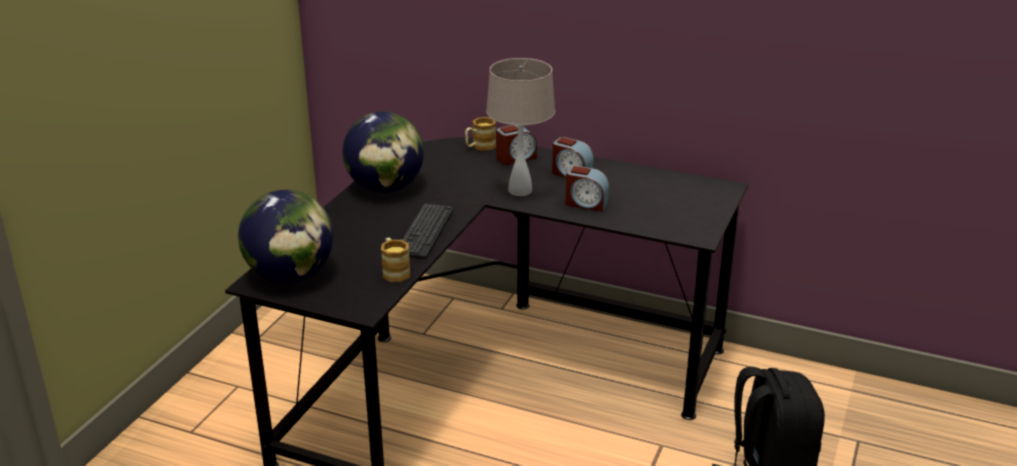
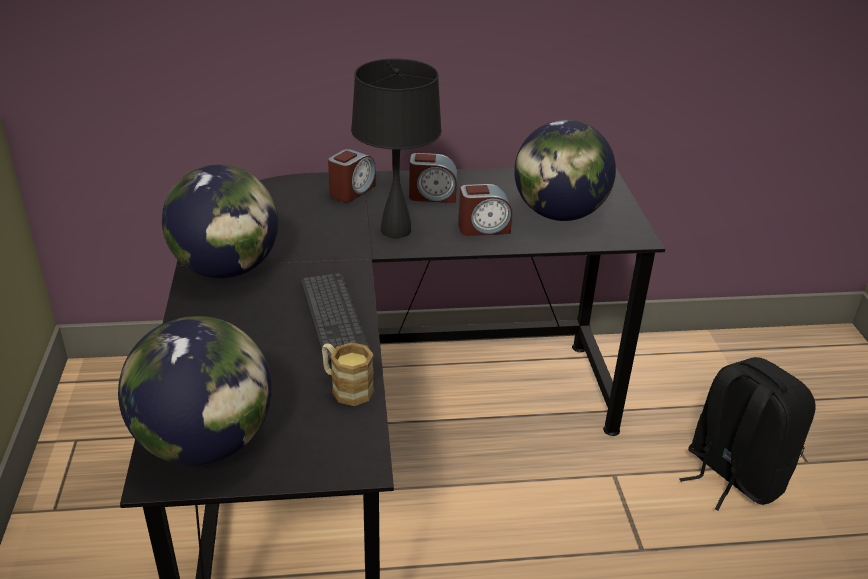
camera: 30 degrees left, 5 degrees up
(480, 147) = (297, 186): mug -> none
(520, 191) = (396, 230): beige table lamp -> black table lamp
(655, 207) = (558, 214): none -> globe

